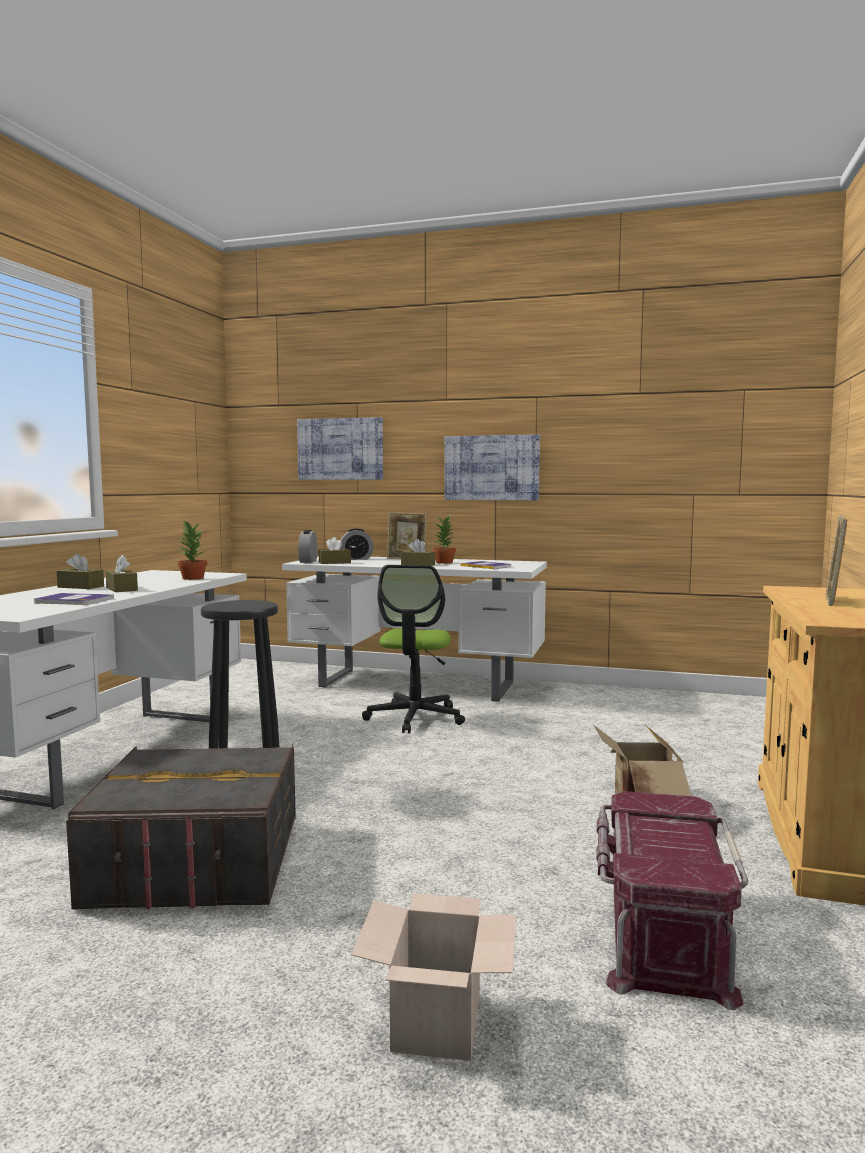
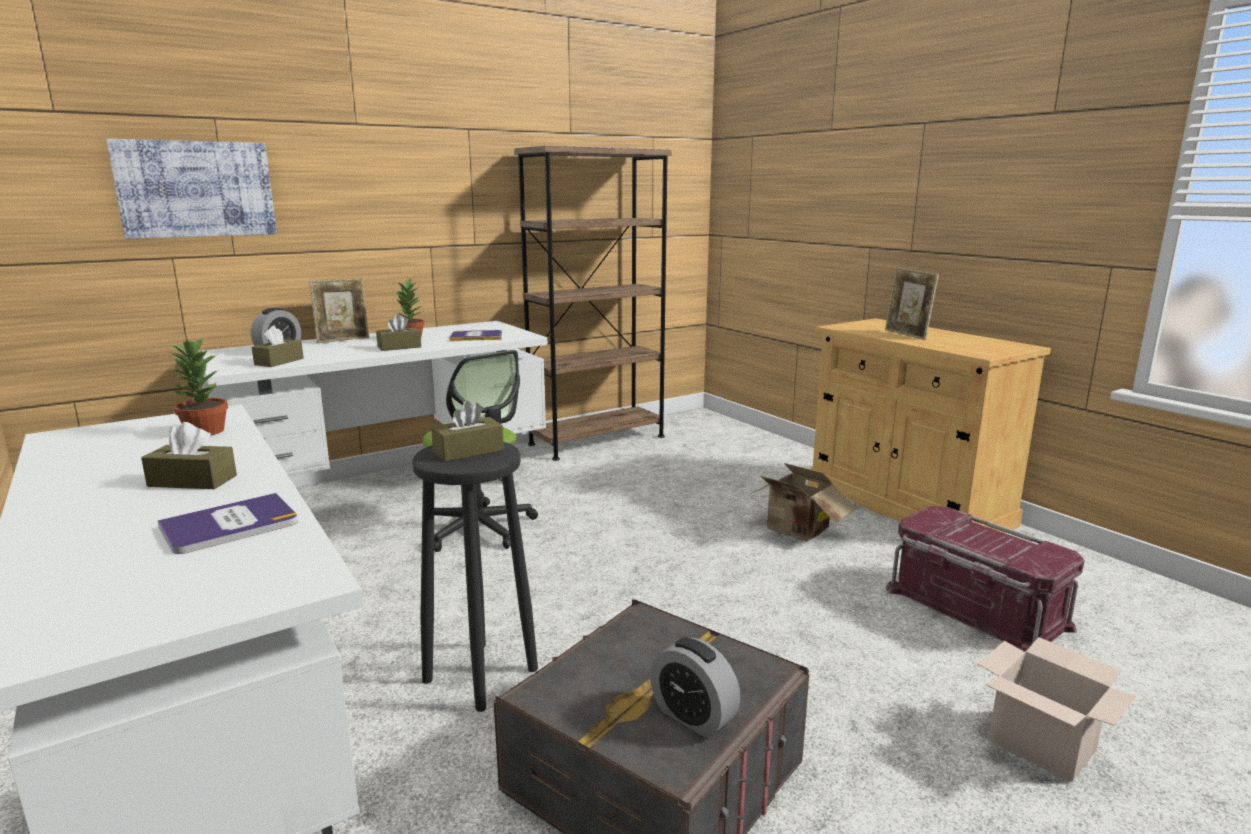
camera: 50 degrees left, 10 degrees up
(81, 587) = (82, 499): brown tissue box -> brown tissue box (468, 451)
(308, 561) = (230, 366): alarm clock -> alarm clock (693, 716)
(491, 468) = (424, 215): picture -> none
(632, 695) = (597, 440): none -> brown bookcase

